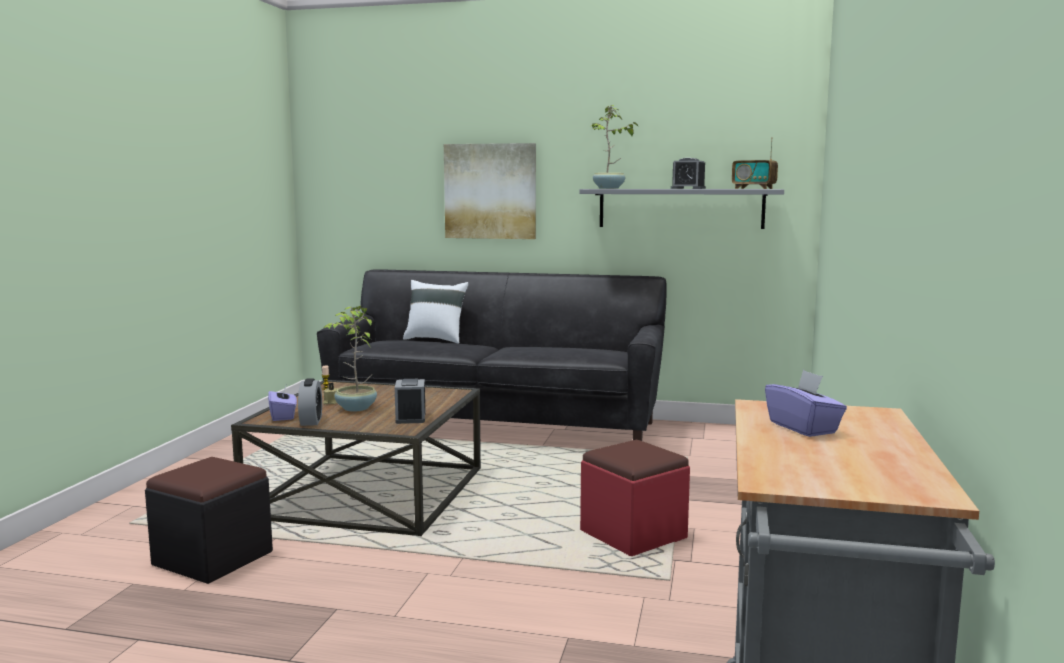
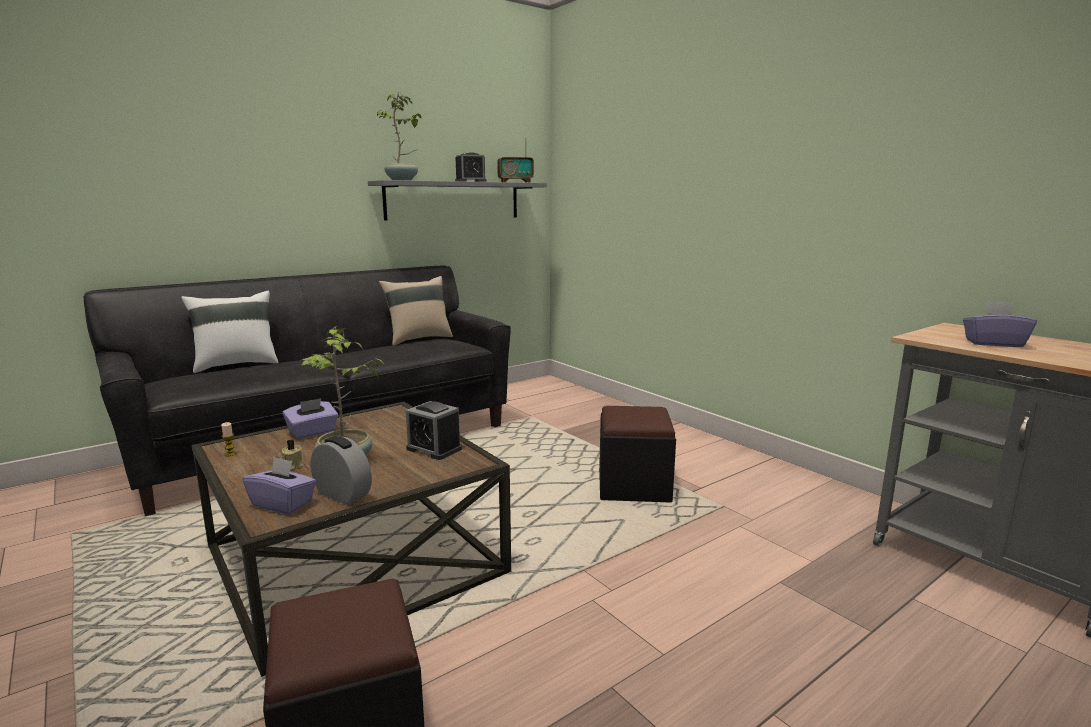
camera: 50 degrees left, 5 degrees up
(384, 390) = (312, 432): none -> purple tissue box
(490, 191) = (257, 182): picture -> none
(595, 347) = (418, 339): none -> beige pillow
(633, 534) = (633, 486): red ottoman -> black ottoman

